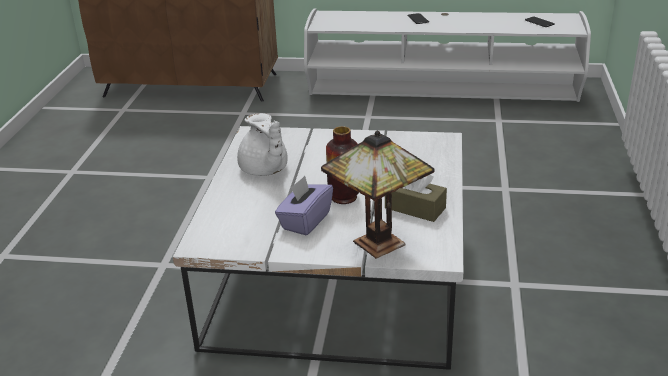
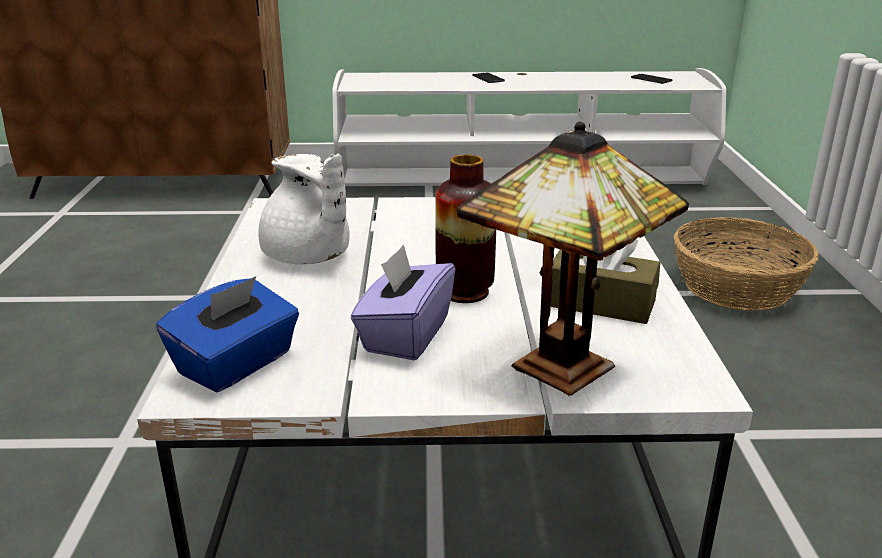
camera: 10 degrees left, 5 degrees down
(219, 232) = (236, 364): none -> blue tissue box
(561, 187) = (737, 287): none -> basket

